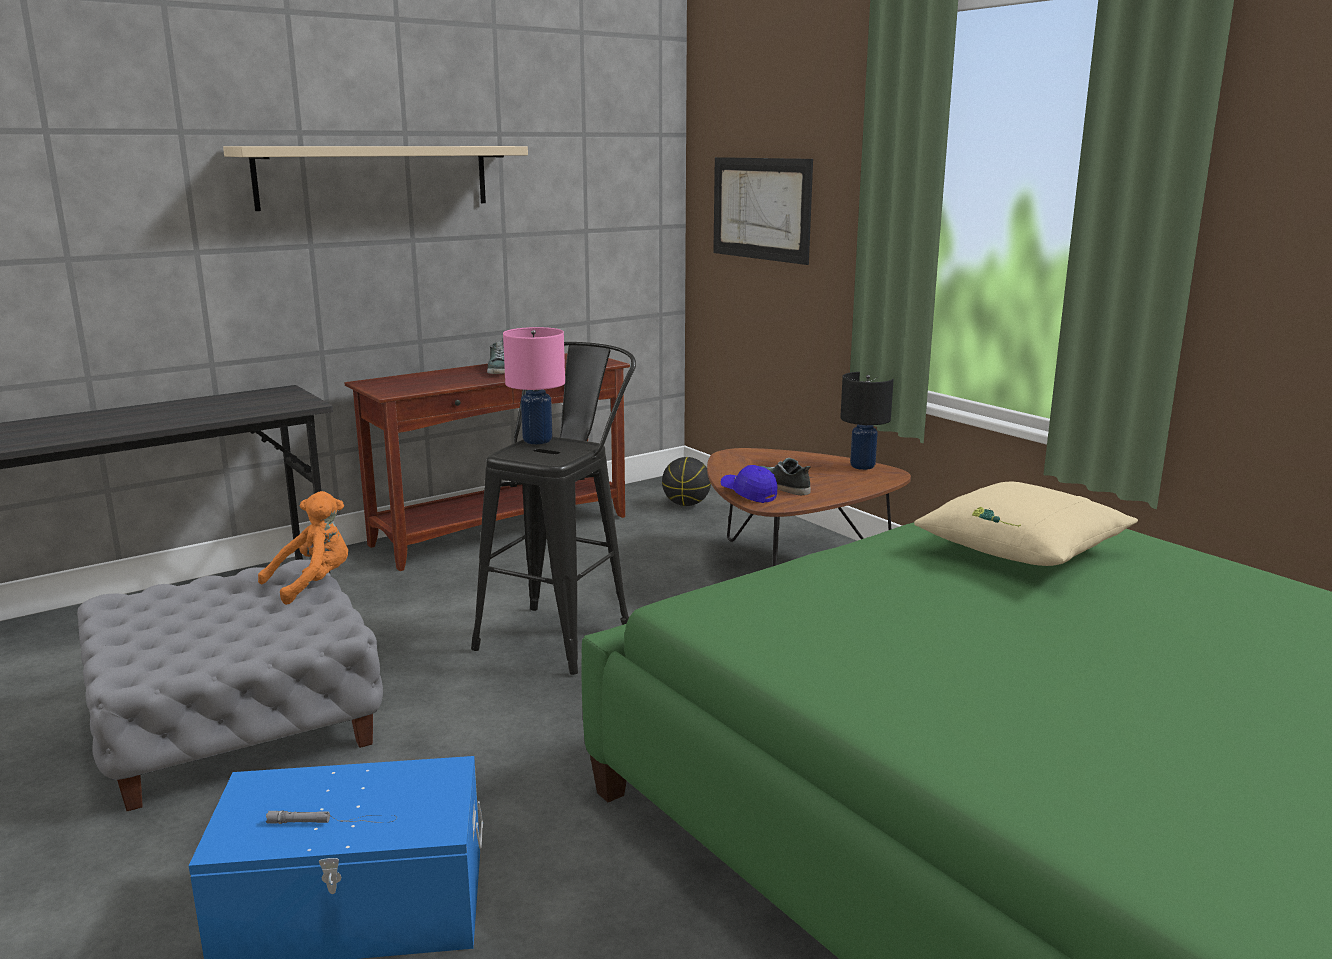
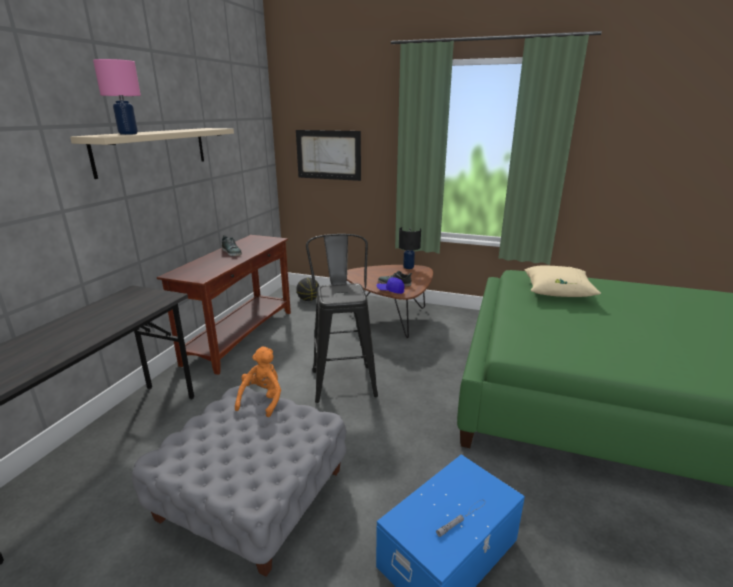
camera: 35 degrees left, 5 degrees up
(538, 441) = (328, 289): pink table lamp -> pink table lamp (129, 134)

